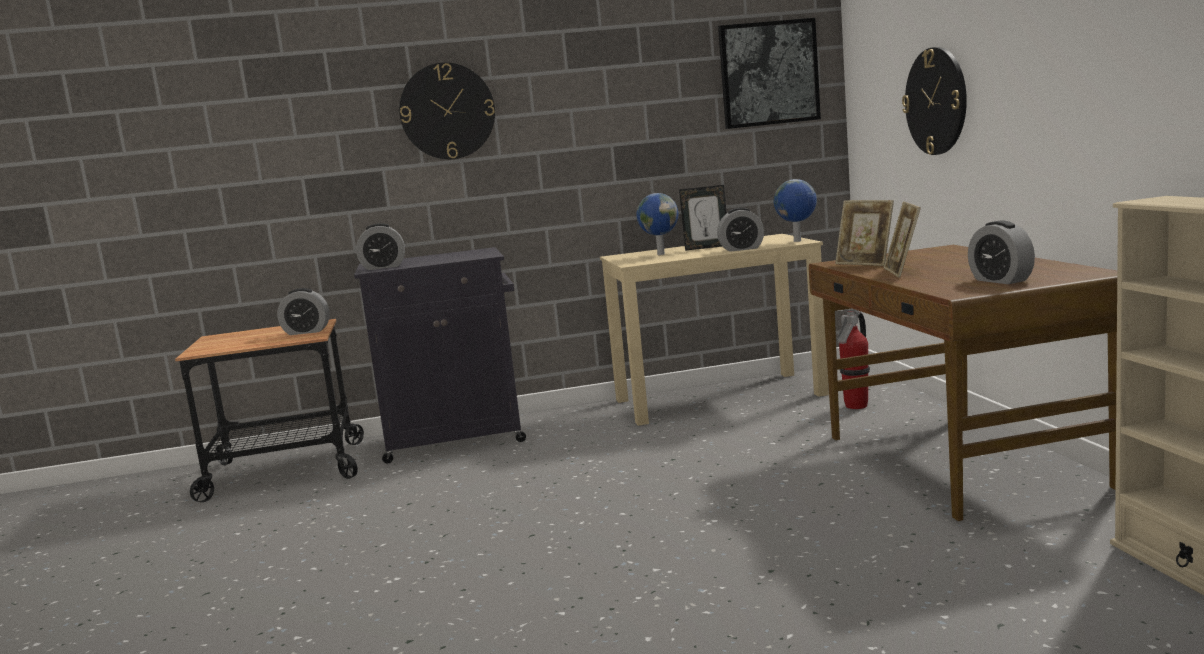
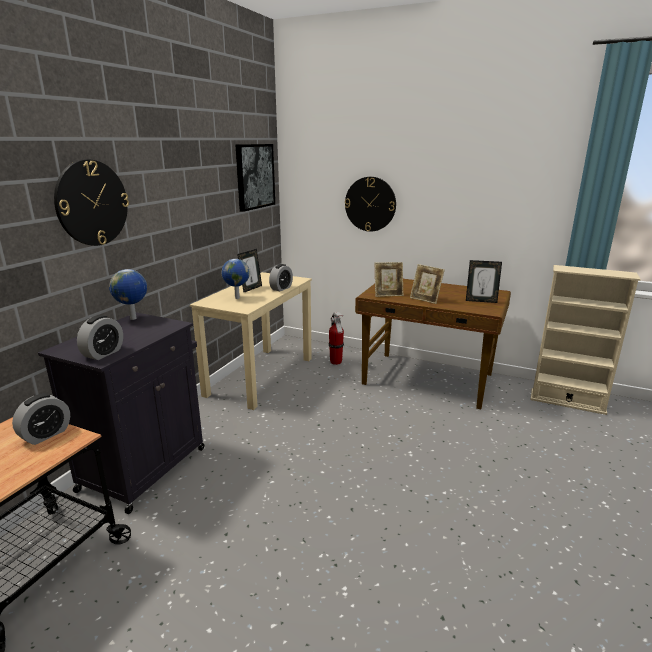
camera: 55 degrees left, 10 degrees up
(797, 241) = (296, 279): globe -> globe (133, 318)
(1000, 280) = (481, 301): alarm clock -> picture frame

